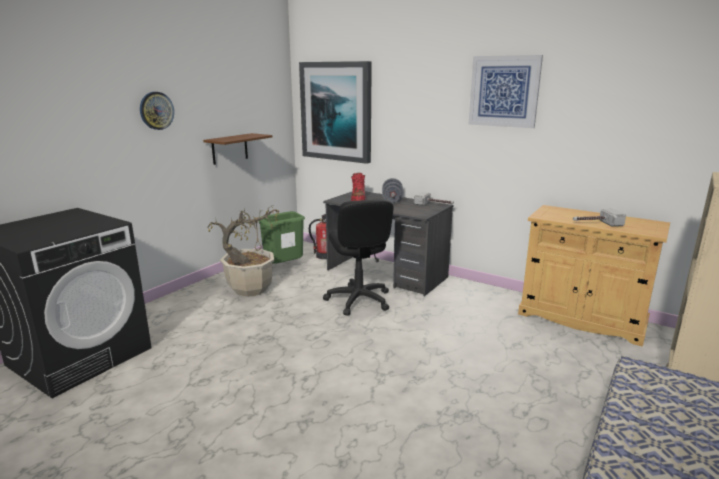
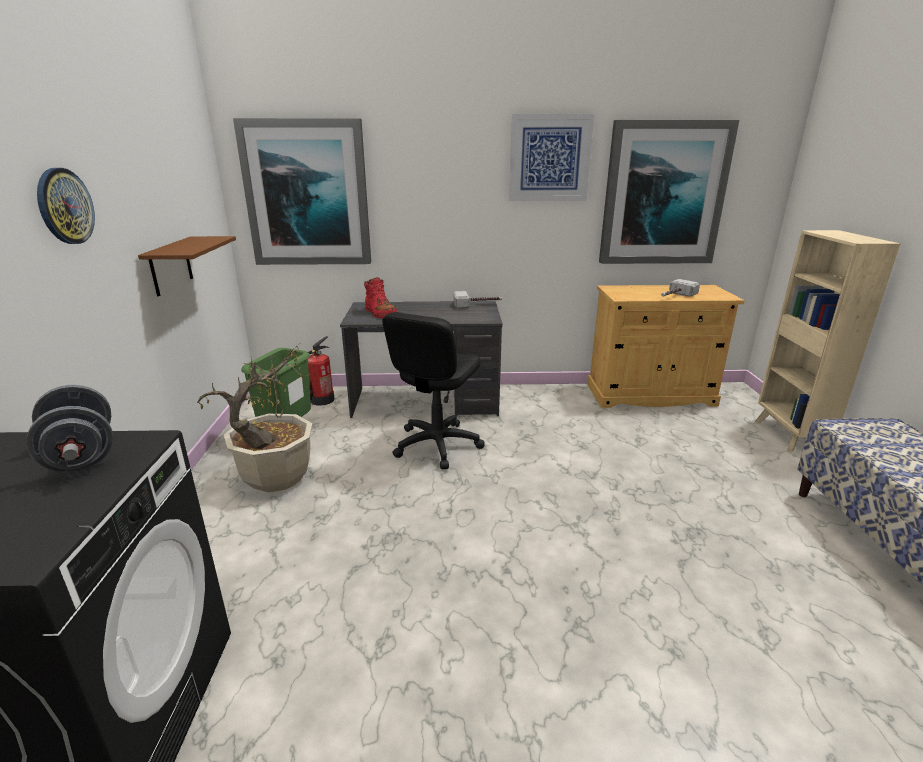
camera: 35 degrees left, 5 degrees up
(358, 300) = (437, 444): black office chair -> black office chair turned 75 degrees clockwise
(392, 200) = (424, 308): grey dumbbell -> grey dumbbell (81, 455)
(611, 127) = (663, 194): none -> picture

